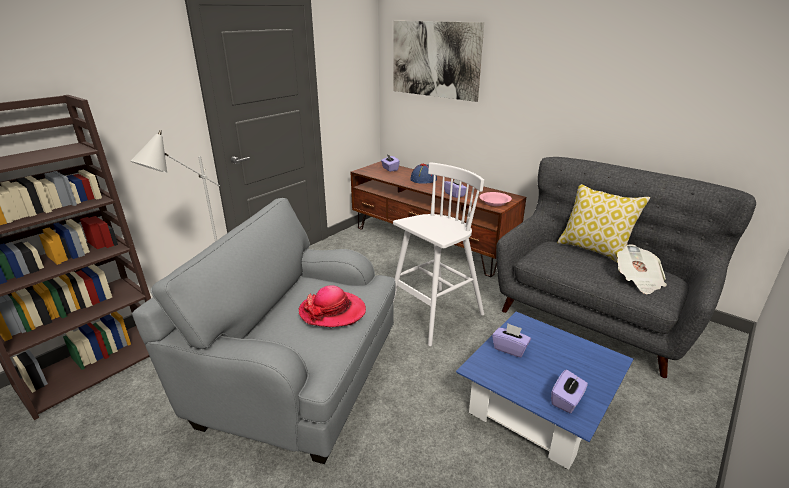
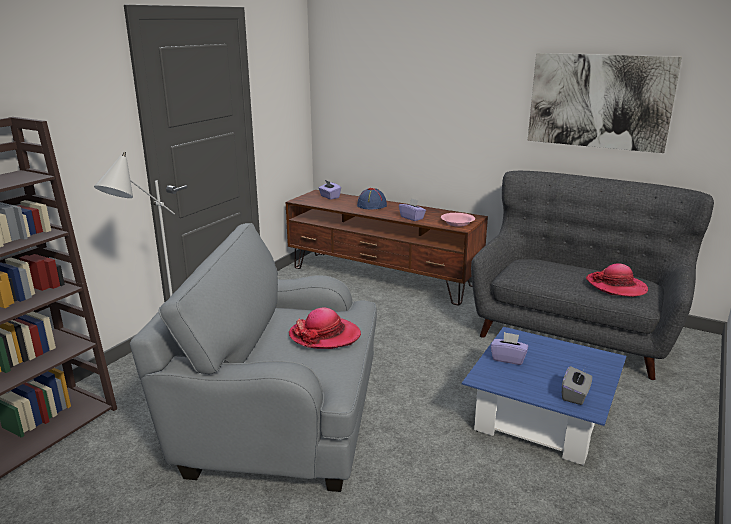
camera: 10 degrees left, 5 degrees down
(434, 316) = (410, 347): white stool -> none
(435, 59) = (377, 75): picture -> picture (599, 101)
(567, 400) = (575, 395): purple tissue box -> grey tissue box
(594, 250) = (566, 264): pillow -> none
(638, 280) = (616, 286): newspaper -> hat

